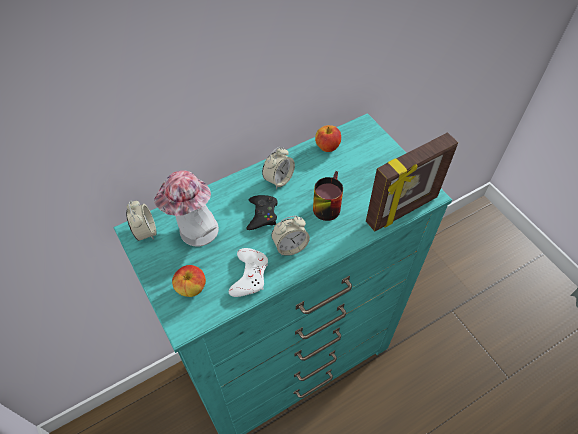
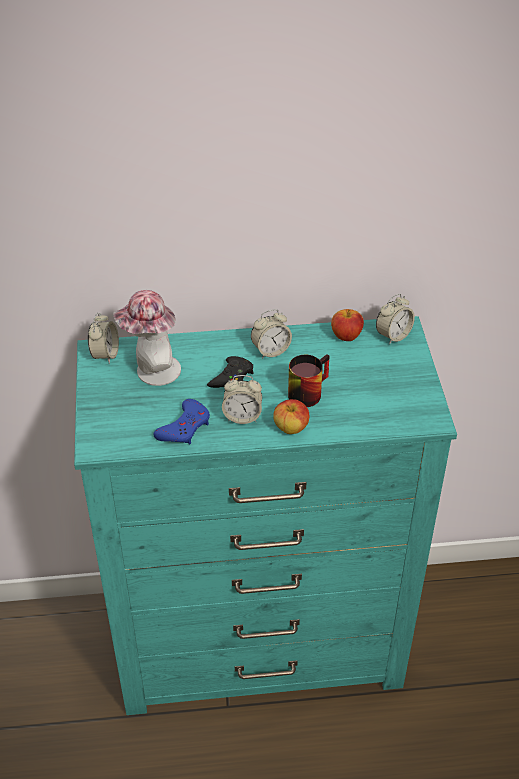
camera: 25 degrees right, 10 degrees down
(191, 288) = (121, 418): apple -> apple (291, 428)
(249, 275) = (184, 427): white game controller -> blue game controller
(360, 135) = (393, 335): none -> alarm clock
(402, 210) = (389, 425): picture frame -> none

